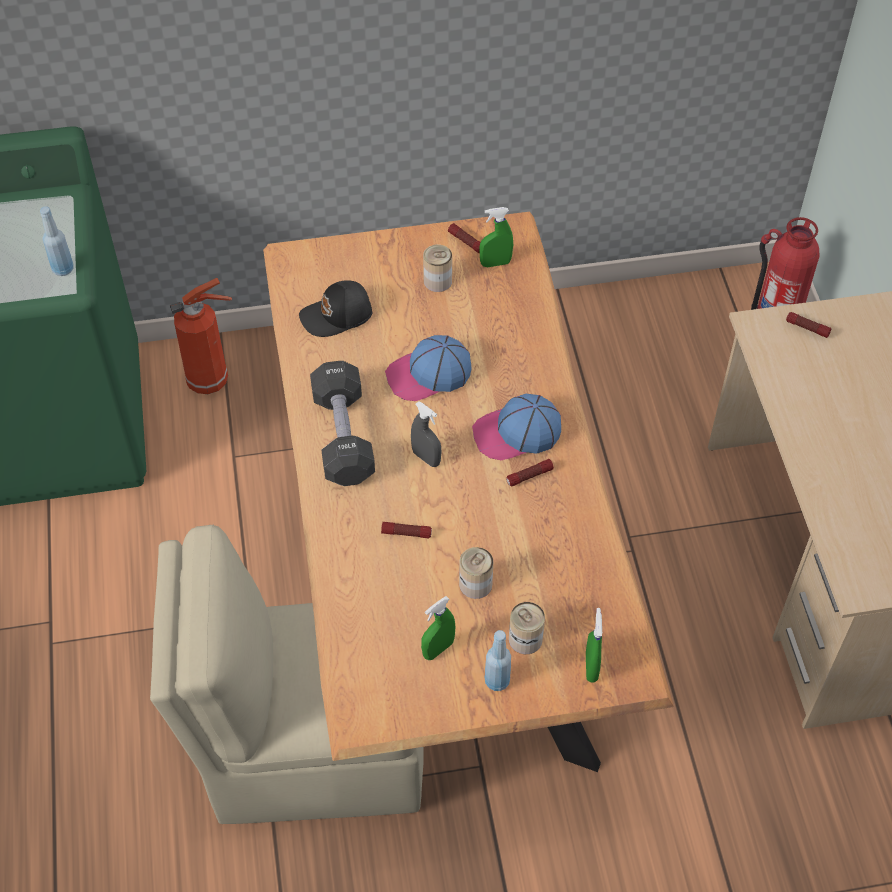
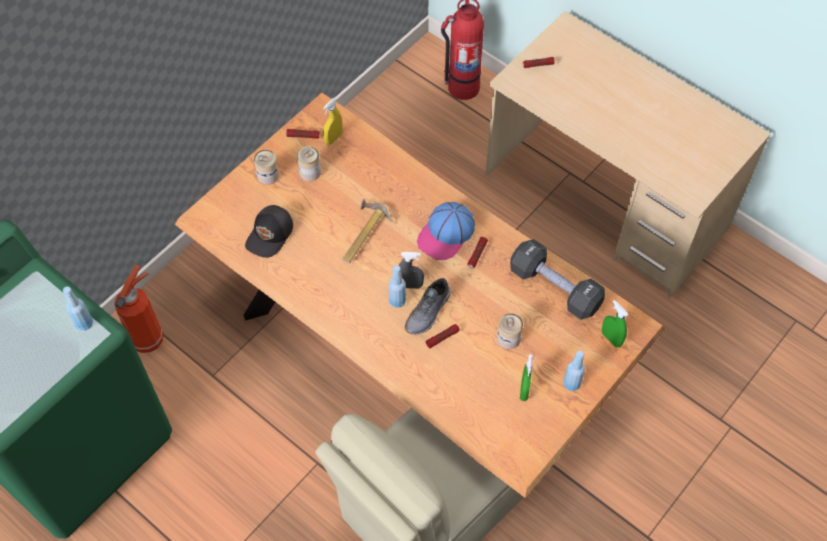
camera: 40 degrees left, 5 degrees up
(343, 436) = (349, 307): black dumbbell -> black dumbbell (555, 288)
(397, 464) = (397, 301): none -> blue bottle
(418, 497) = (428, 312): none -> grey shoe
(428, 374) = (362, 234): cap -> hammer
(495, 263) = (333, 138): green spray bottle -> yellow spray bottle
(525, 639) = (563, 349): can -> can (268, 175)

